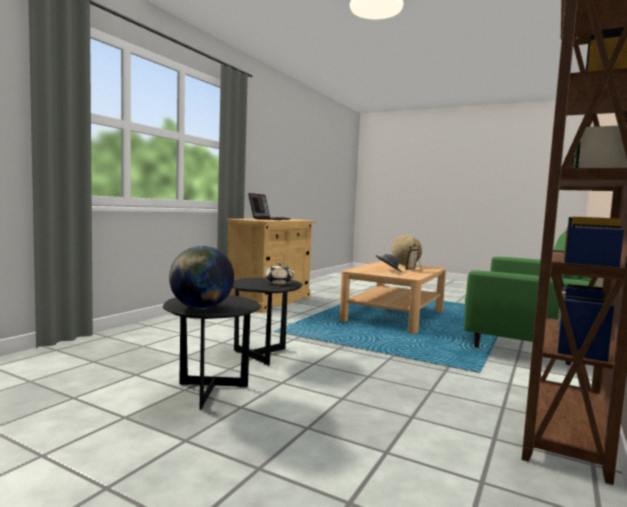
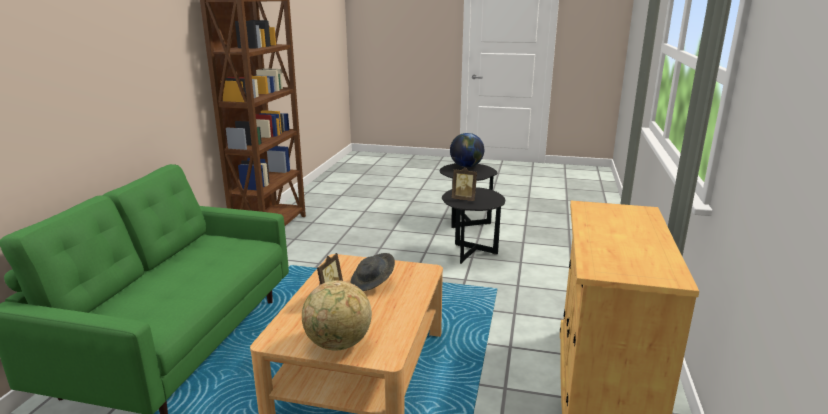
camera: 165 degrees right, 15 degrees up
(269, 219) = (635, 238): laptop -> none
(278, 283) = (464, 199): beige teapot -> picture frame

